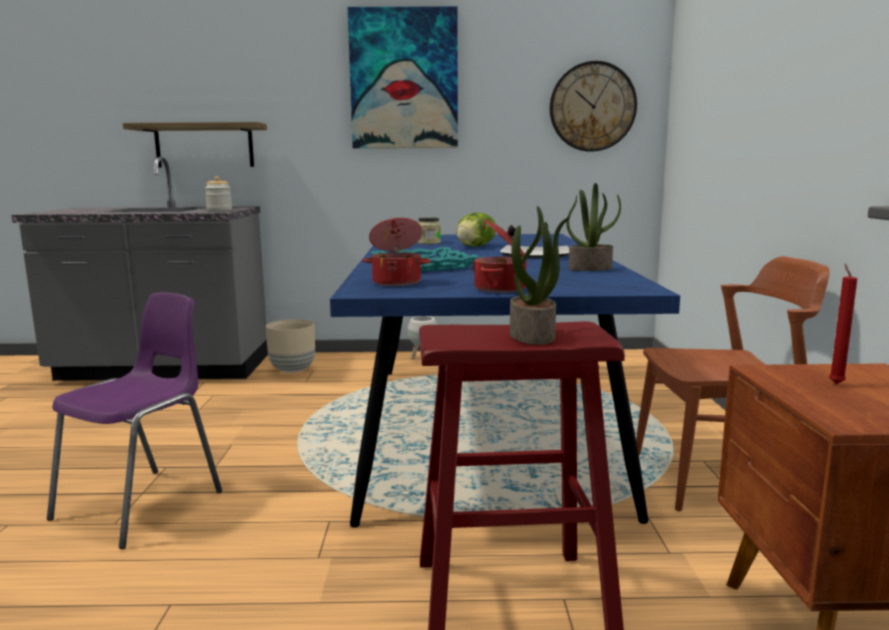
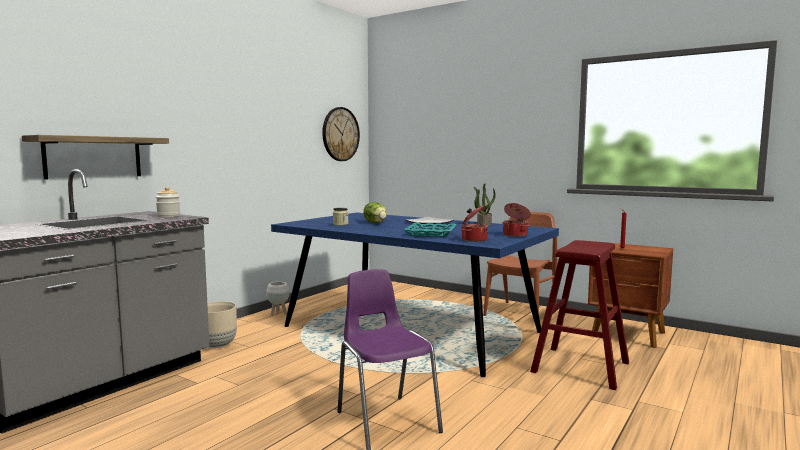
camera: 55 degrees left, 5 degrees down
(404, 79) = (247, 109): picture -> none
(533, 336) = (591, 246): potted plant -> none

